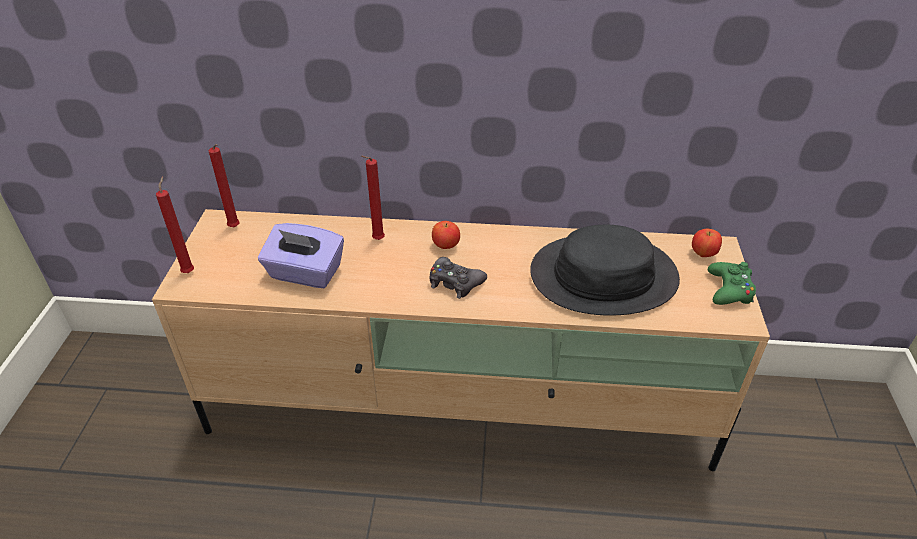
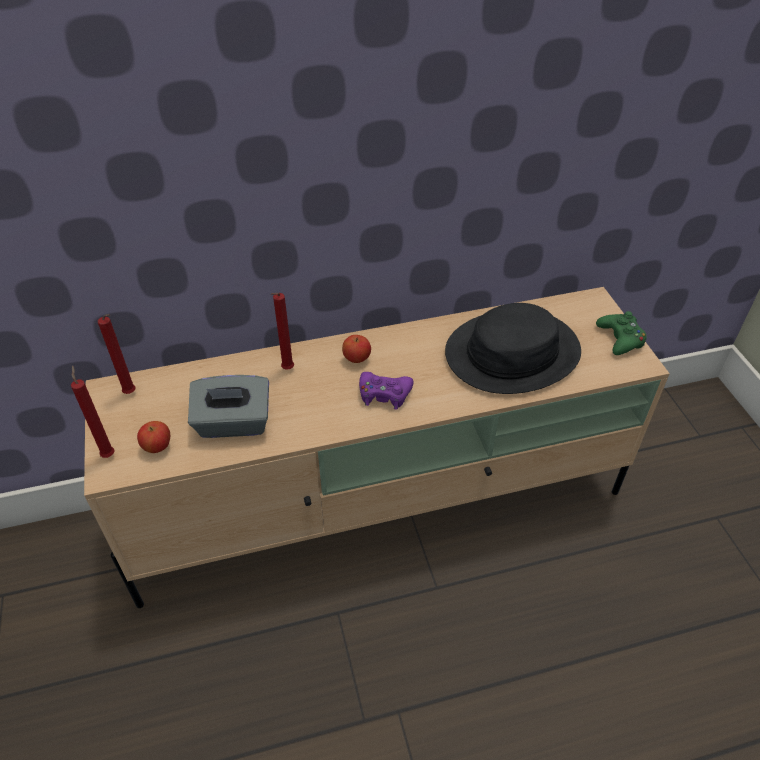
camera: 20 degrees left, 5 degrees up
(305, 273) = (233, 424): purple tissue box -> grey tissue box
(455, 282) = (384, 394): black game controller -> purple game controller
(703, 254) = (585, 310): apple -> apple (158, 447)

